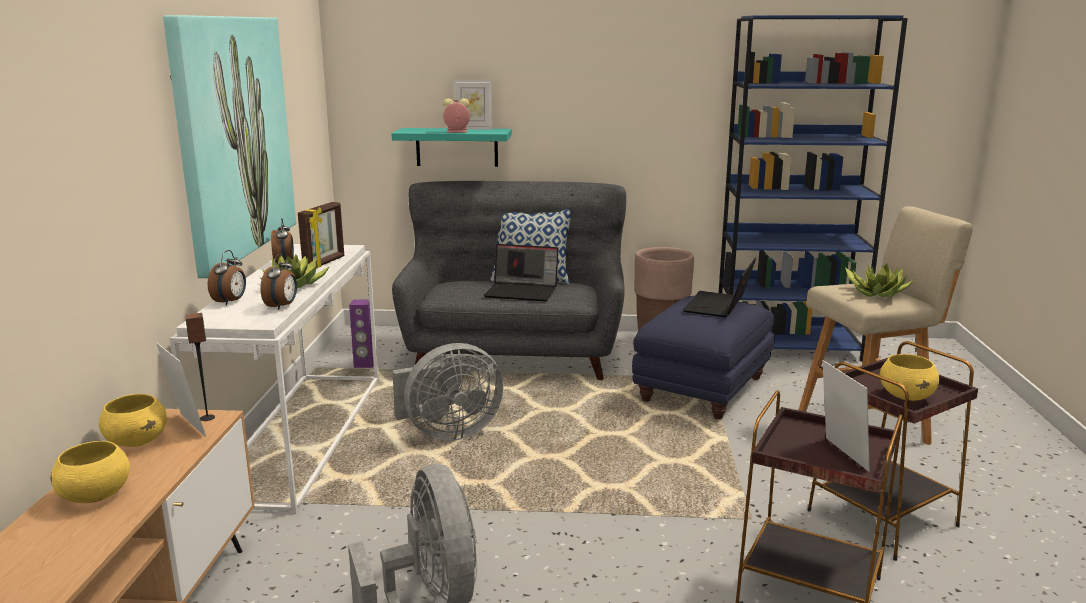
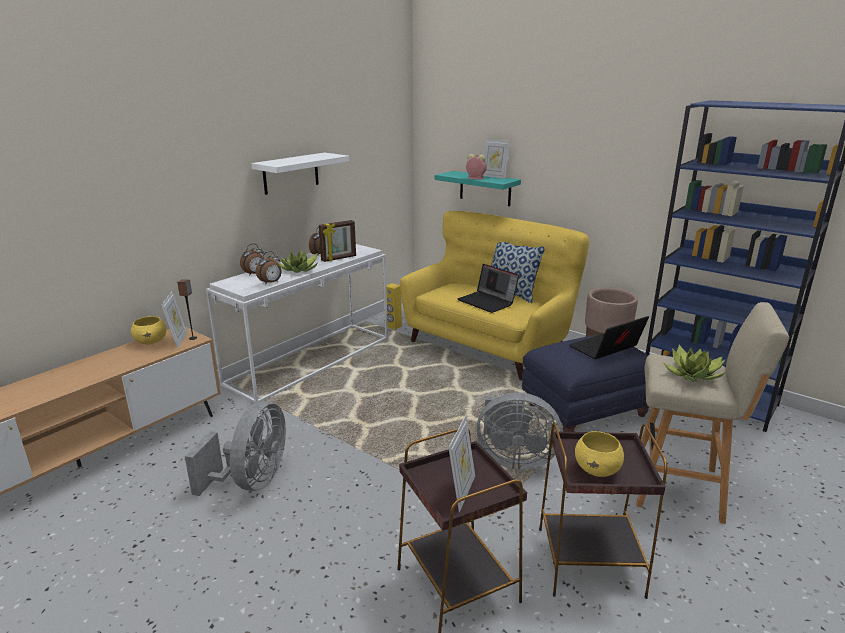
camera: 35 degrees right, 5 degrees up
(96, 496) = (100, 364): yellow bowl -> none
(232, 137) = (291, 173): picture -> white shelf
(364, 364) = (393, 326): purple speaker -> yellow speaker
(448, 433) = (383, 385): grey fan -> grey fan (513, 459)
(514, 354) = (489, 344): grey sofa -> yellow sofa

